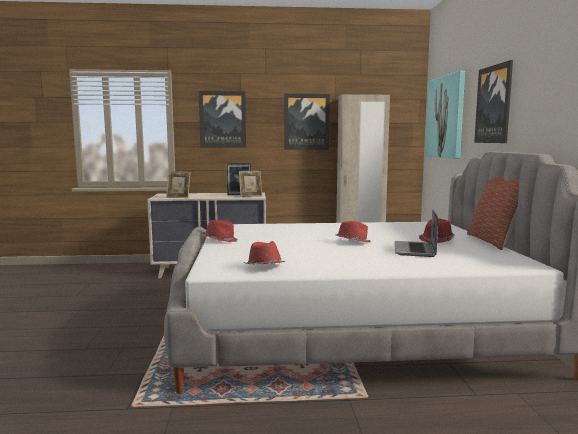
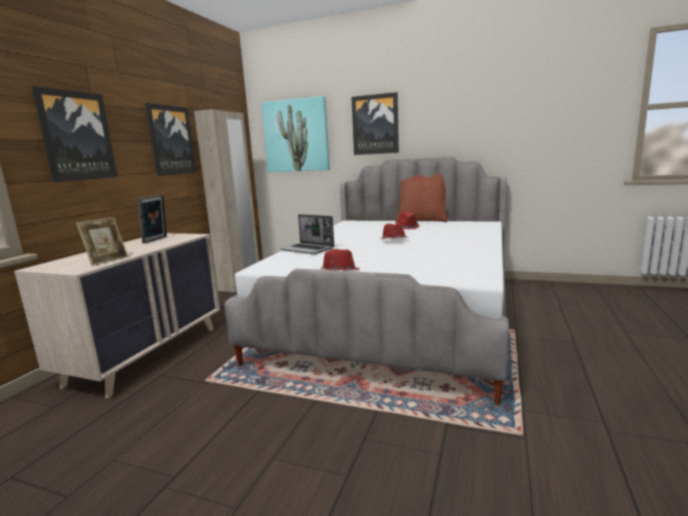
camera: 65 degrees left, 5 degrees up
(250, 196) = (180, 237): picture frame -> none
(264, 267) = (468, 265): red hat -> none
(415, 250) = (435, 233): laptop -> laptop (308, 249)

